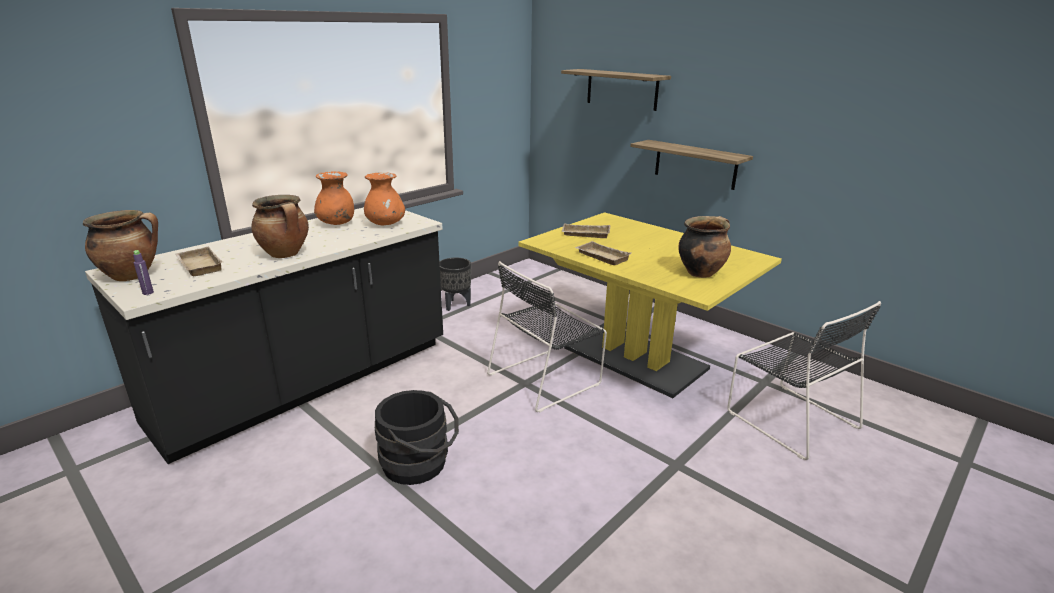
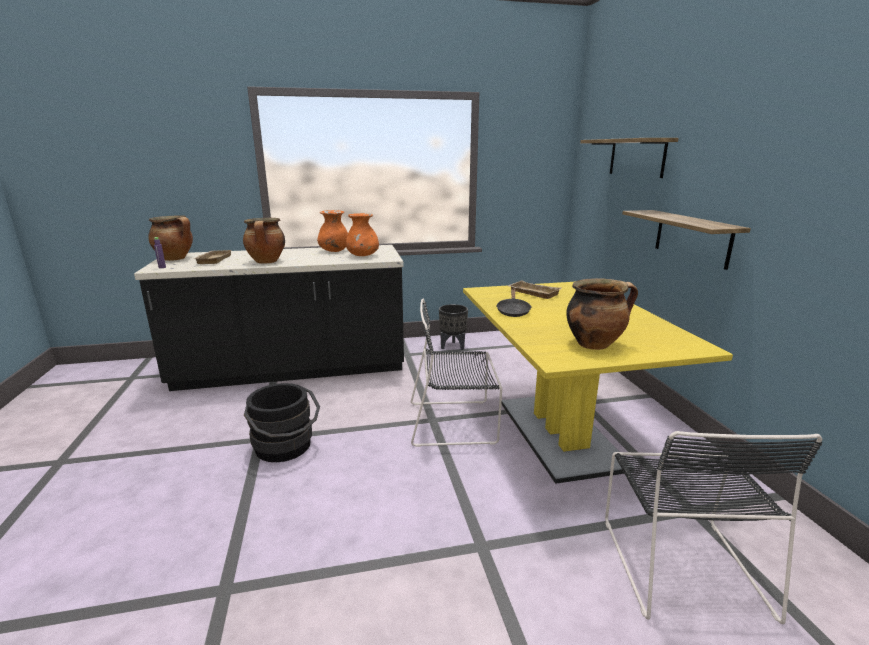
camera: 35 degrees right, 5 degrees down
(601, 257) = (513, 311): beige tray -> black frying pan

